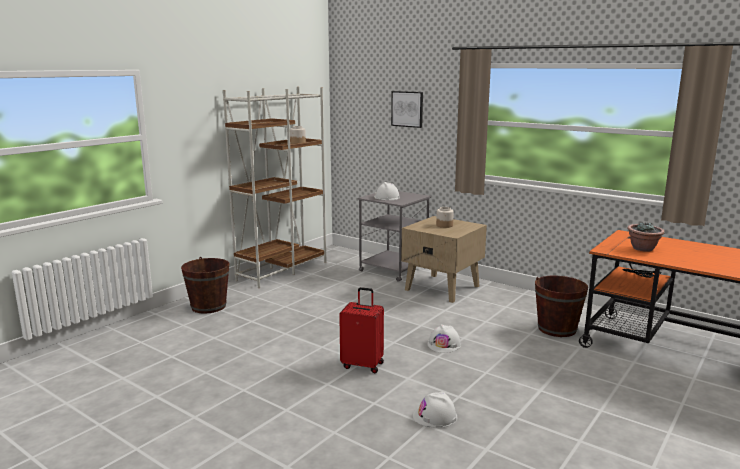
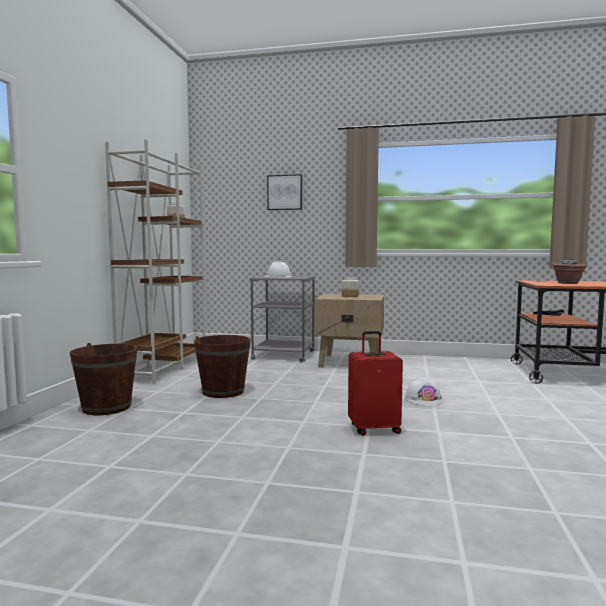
camera: 25 degrees left, 10 degrees down
(435, 416) = (523, 459): white hard hat -> none
(557, 329) = (493, 375): brown bucket -> brown bucket (223, 392)

